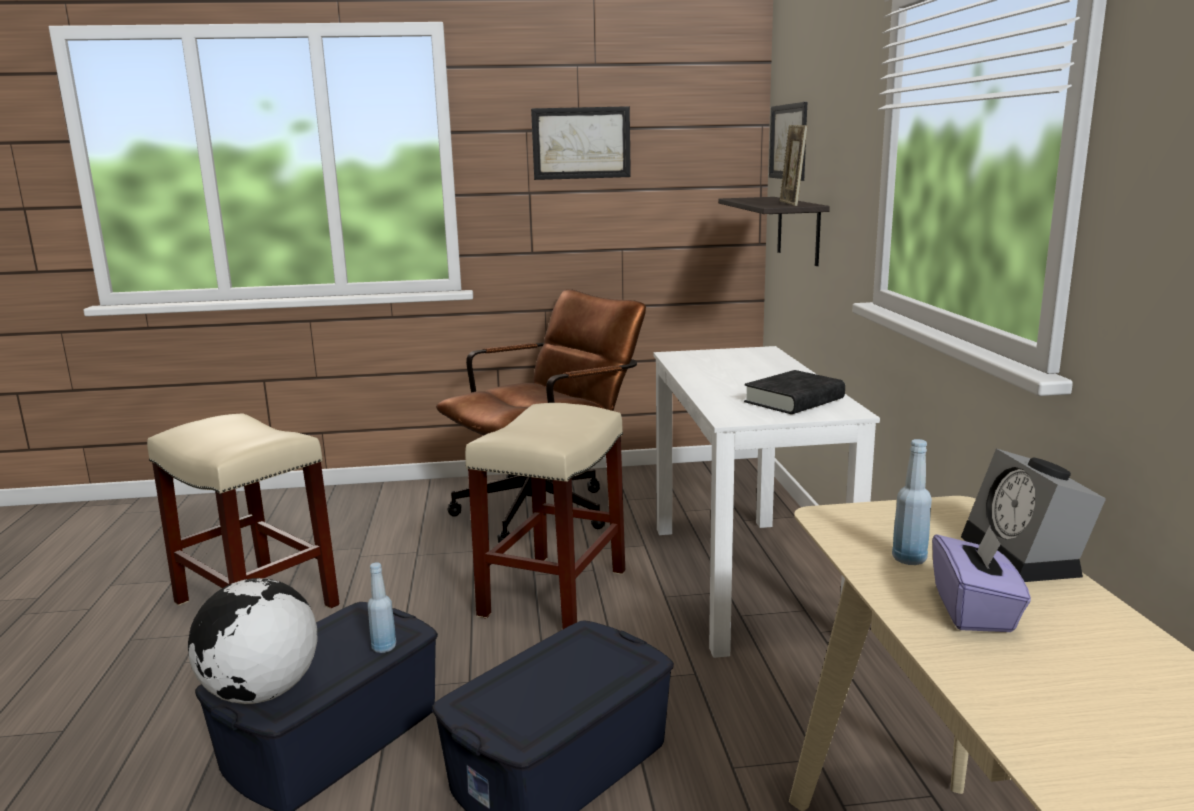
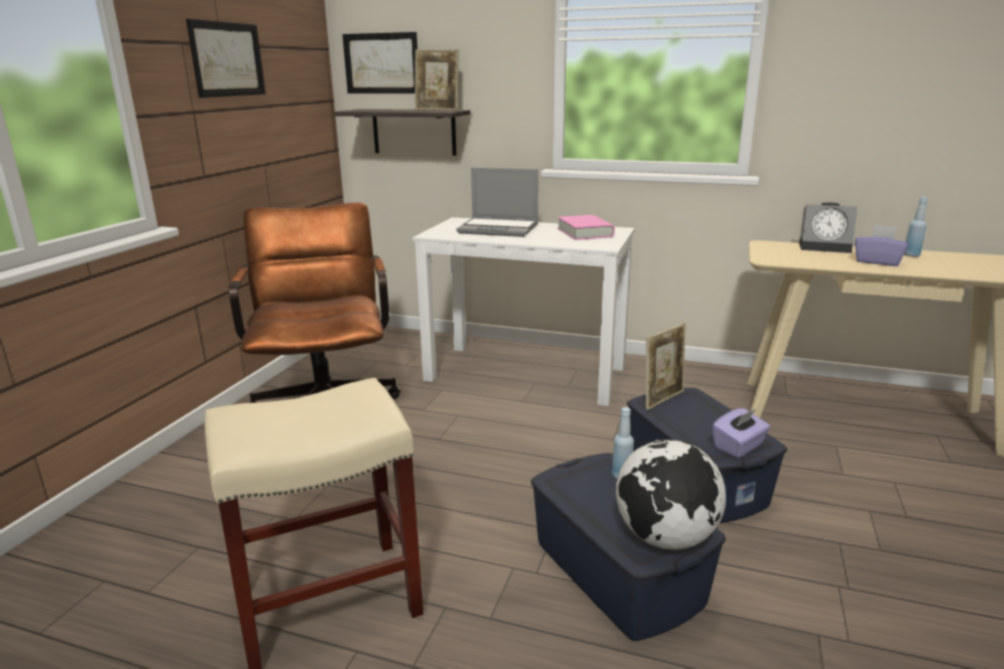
camera: 65 degrees left, 5 degrees up
(497, 719) = (739, 447): none -> purple tissue box
(554, 592) = (476, 437): beige stool -> none
(606, 642) = (663, 399): none -> picture frame
(745, 369) = (499, 229): none -> laptop
(794, 400) = (585, 233): black book -> pink book
(909, 559) = (824, 259): blue bottle -> blue bottle (911, 255)

